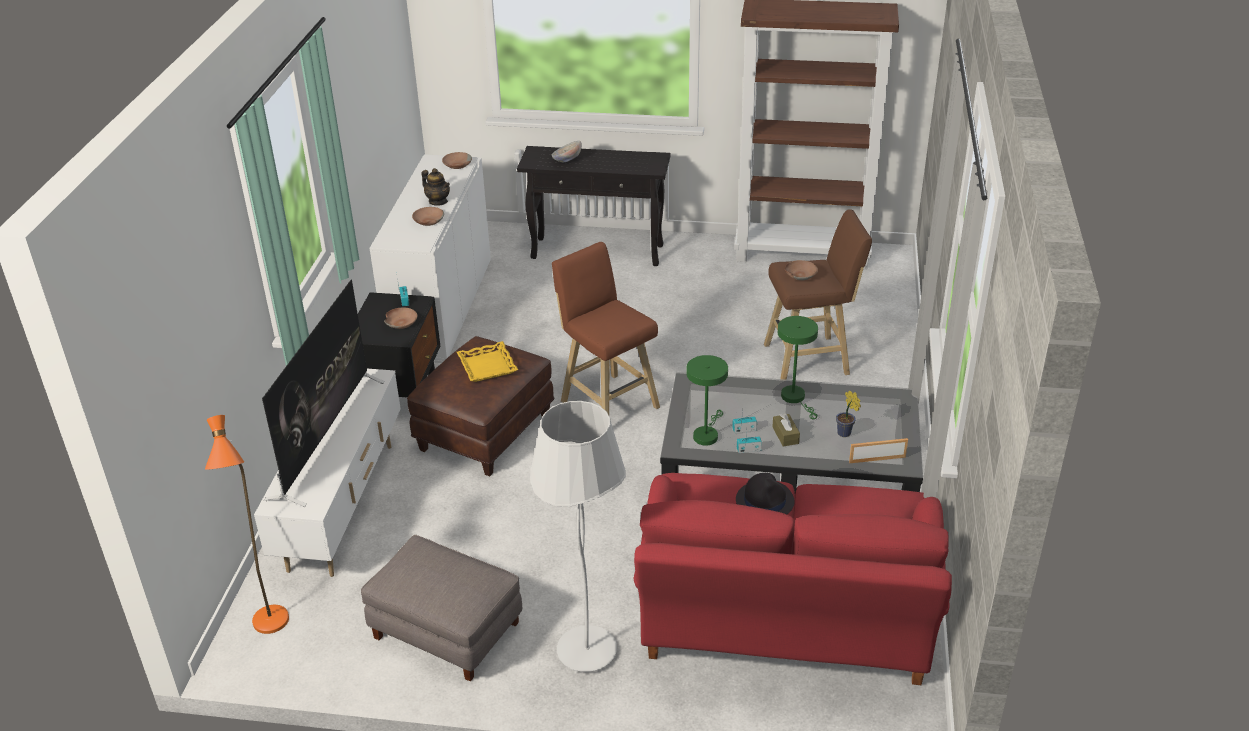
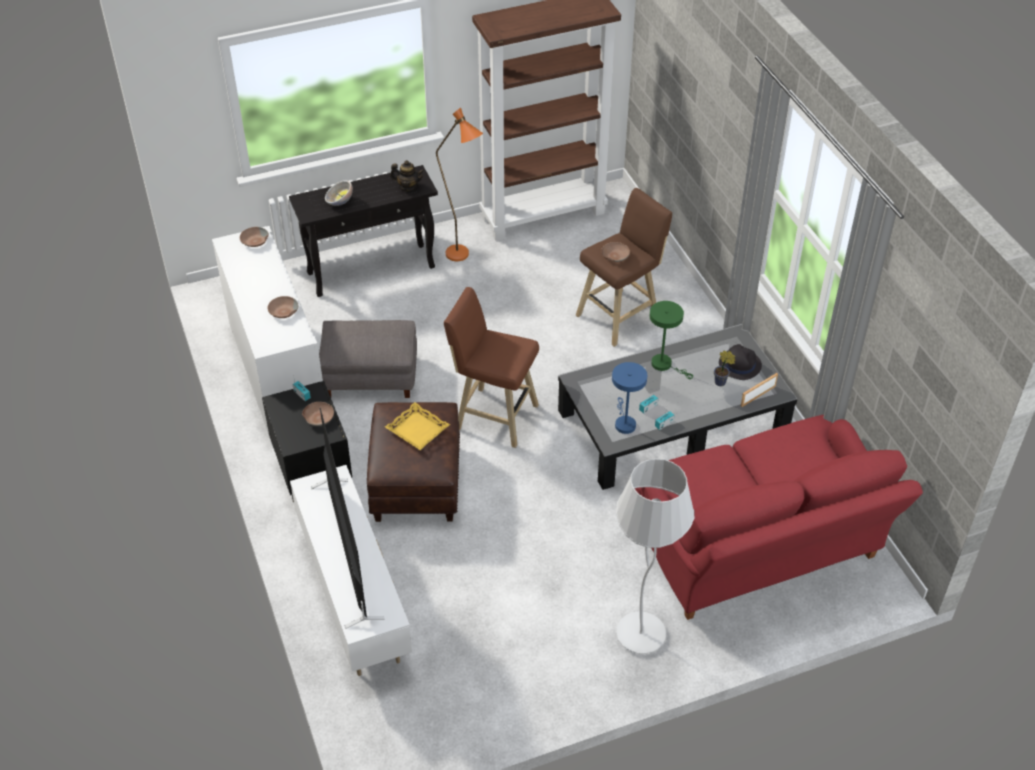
camera: 30 degrees left, 10 degrees up
(272, 630) = (390, 728): orange floor lamp -> orange floor lamp (463, 257)
(438, 201) = (273, 287): teapot -> teapot (408, 187)
(445, 631) = (525, 666): grey ottoman -> grey ottoman (369, 376)
(706, 434) = (624, 423): green table lamp -> blue table lamp
(765, 501) = (724, 467): black hat -> black hat (739, 364)
(785, 435) = (681, 401): brown tissue box -> none

